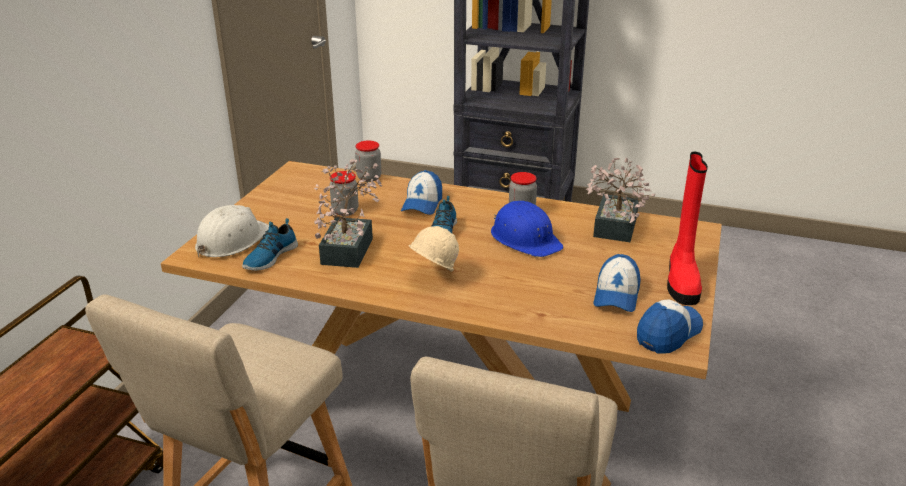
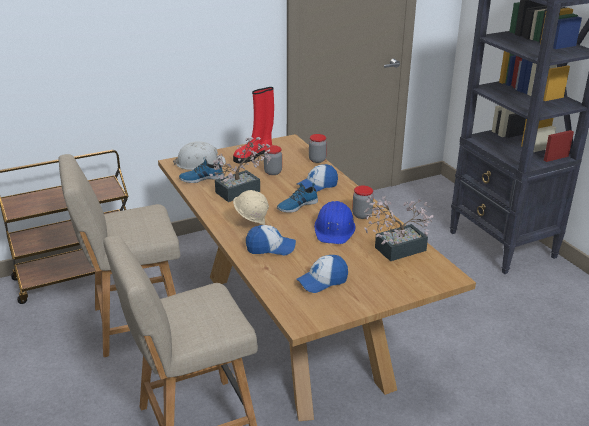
camera: 45 degrees right, 0 degrees up
(668, 333) = (309, 313): cap -> cap (270, 248)
(681, 281) = (374, 295): red boot -> red boot (254, 155)

